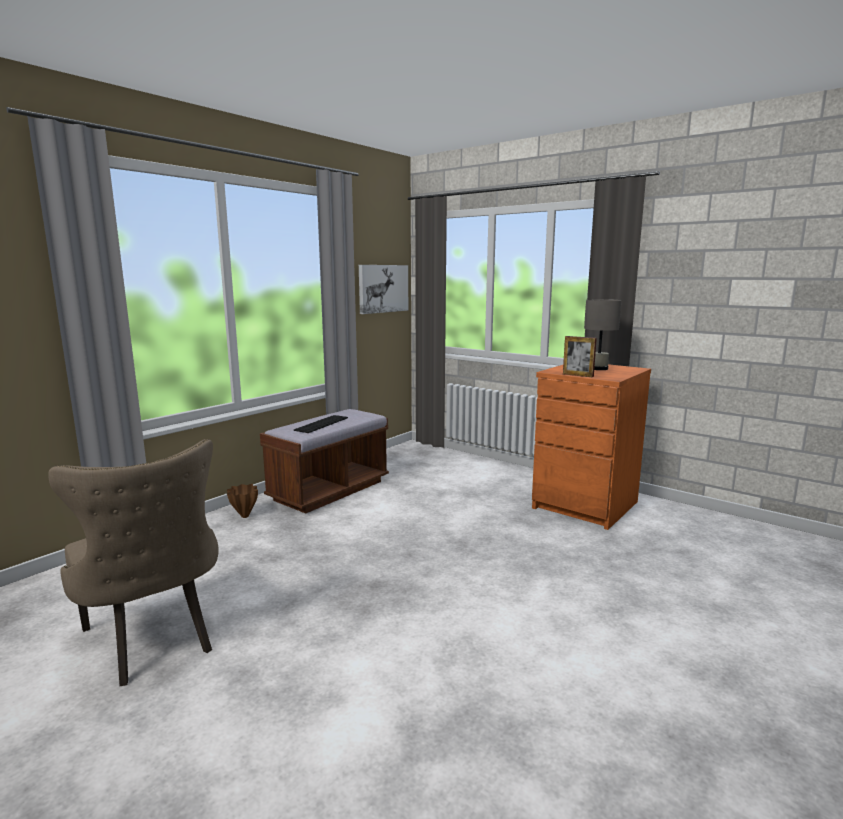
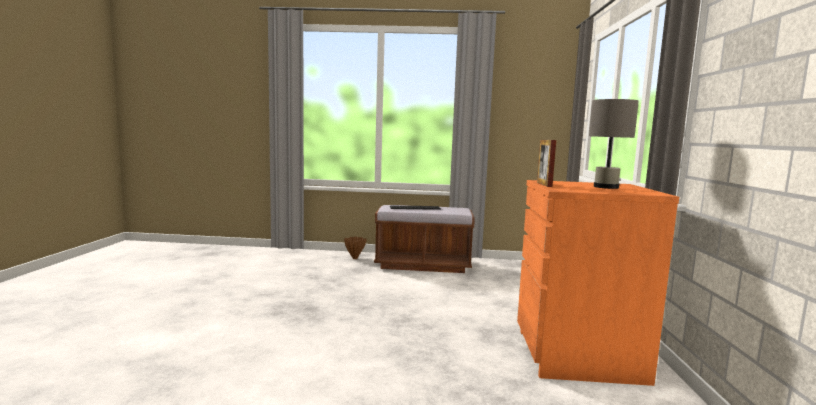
camera: 55 degrees right, 5 degrees down
(154, 639) = (211, 279): beige chair -> none
(383, 288) = (537, 112): picture -> none

